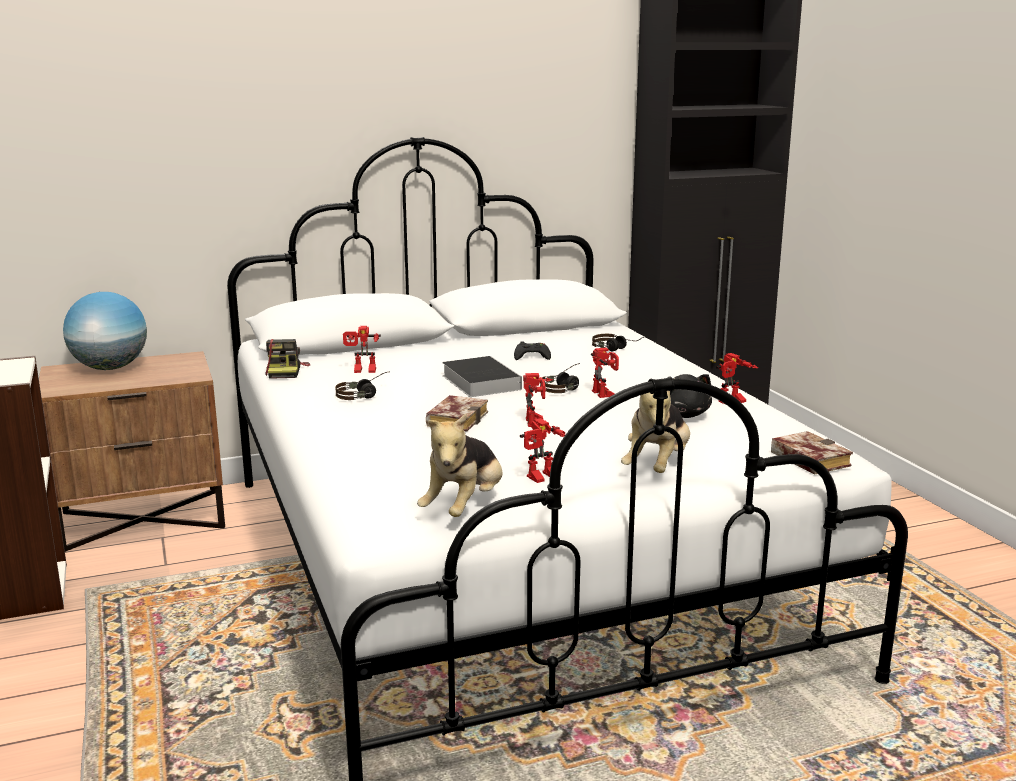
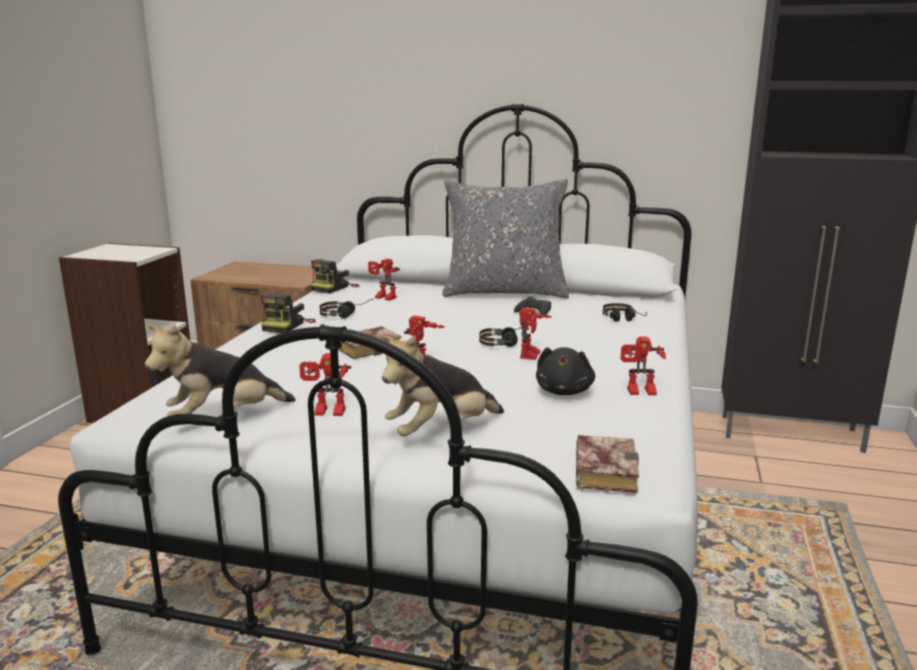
camera: 35 degrees right, 0 degrees up
(110, 368) = (265, 269): globe -> none
(327, 417) = (287, 325): none -> camera
(469, 343) = (504, 292): none -> grey pillow
(479, 381) = (448, 323): book -> none

